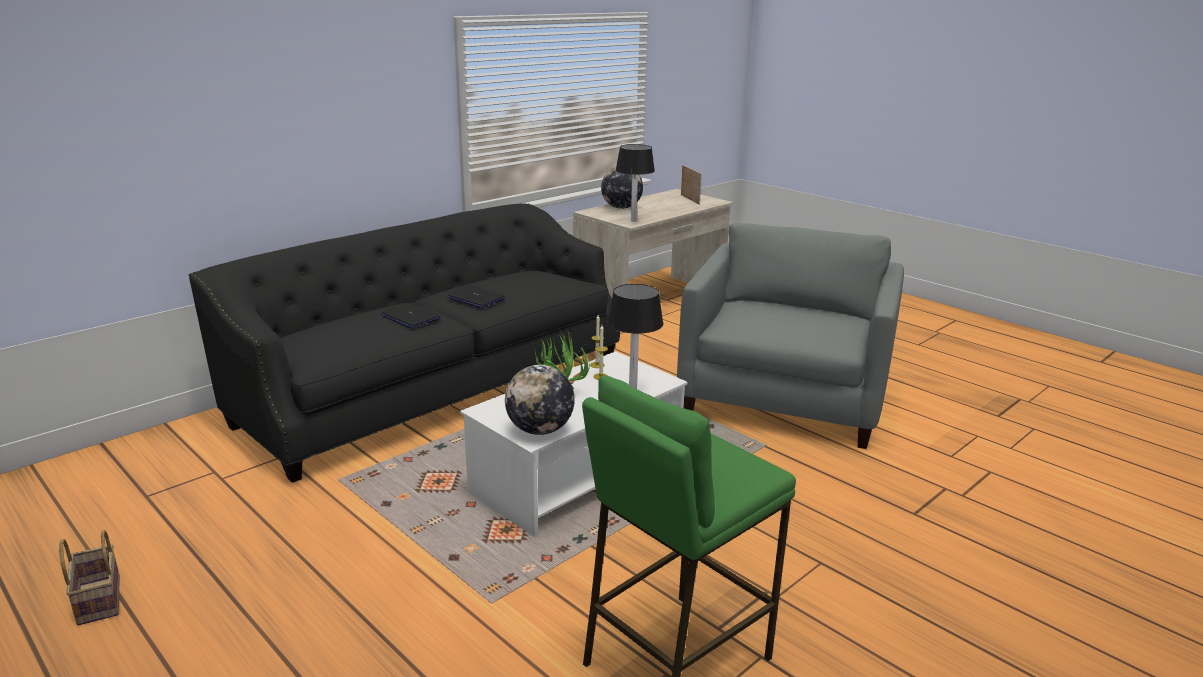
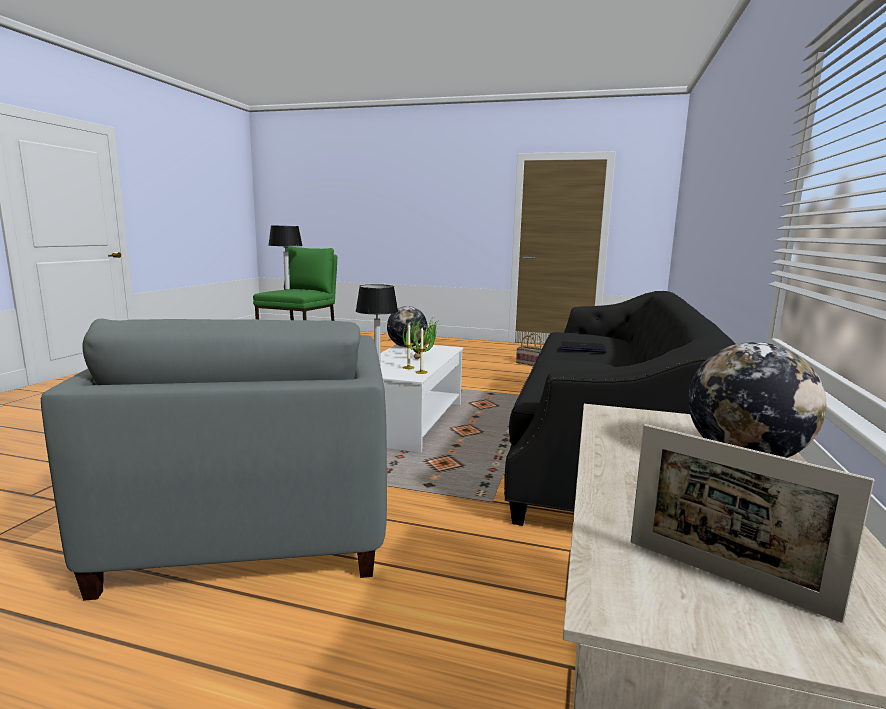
camera: 150 degrees right, 10 degrees down
(475, 298) = (581, 364): laptop -> none
(633, 221) = (620, 420): table lamp -> table lamp (287, 289)

